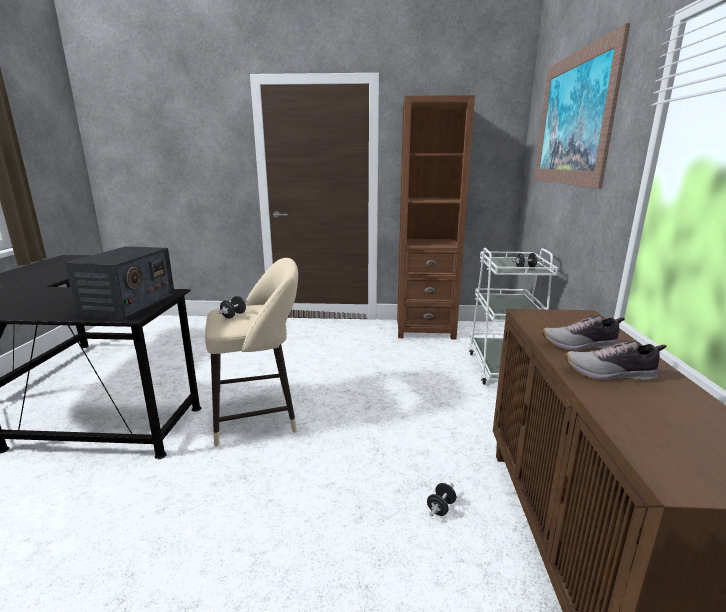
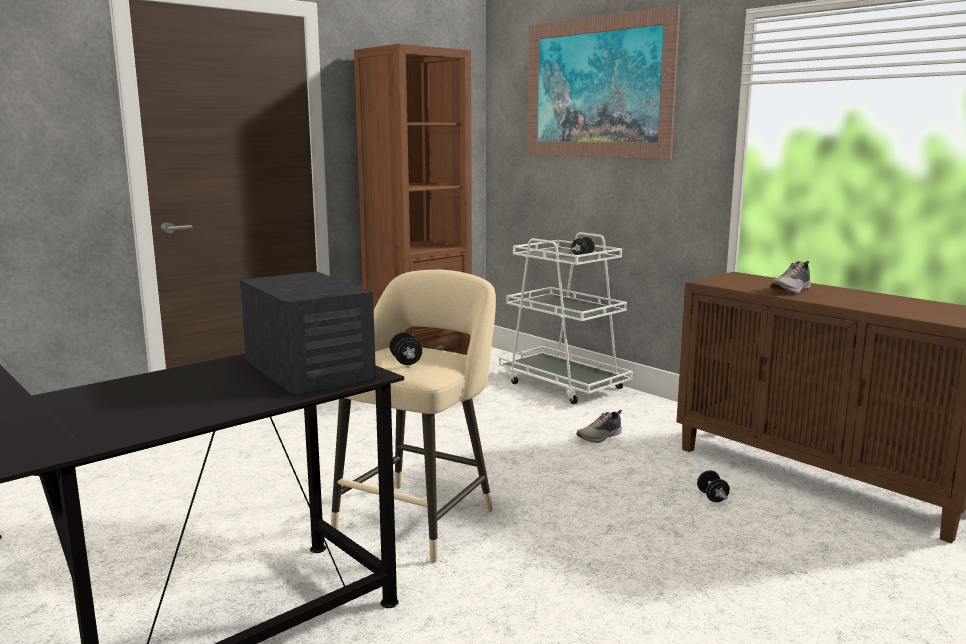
camera: 45 degrees left, 5 degrees down
(610, 374) = (845, 298): shoe -> shoe (600, 437)

